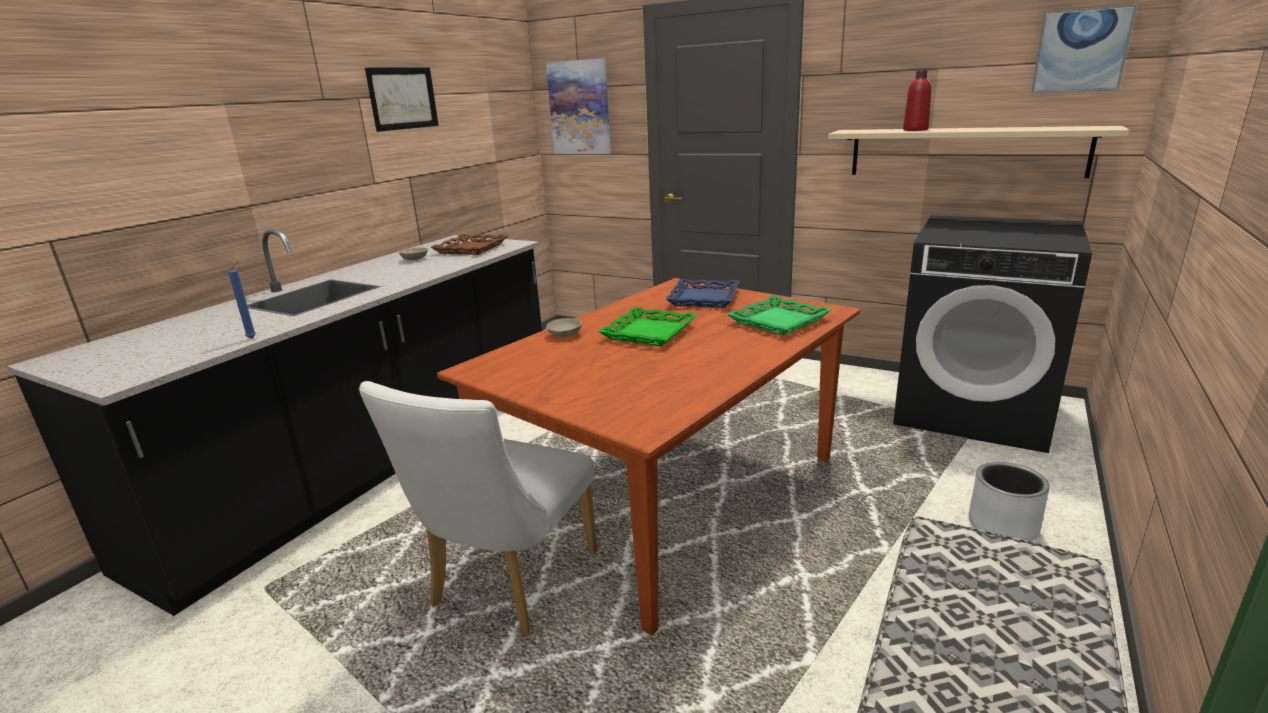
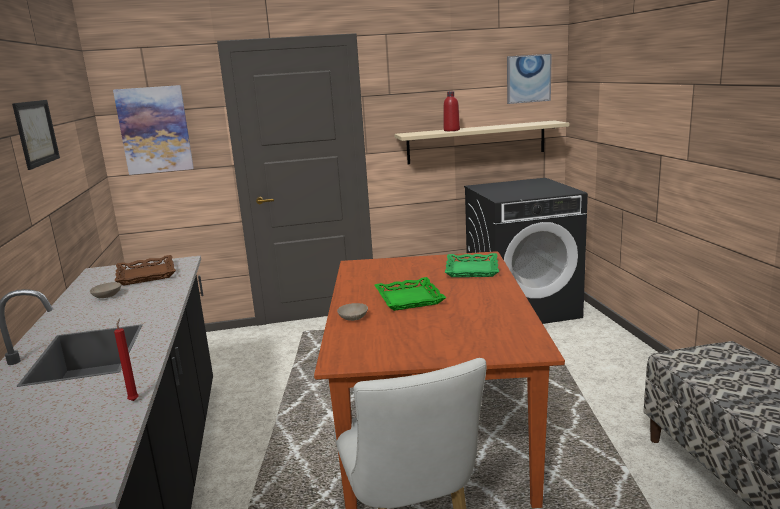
camera: 40 degrees left, 5 degrees down
(253, 338) = (134, 400): blue candle -> red candle
(703, 298) = (394, 269): blue tray -> none
(1002, 526) = (611, 362): grey planter -> none

